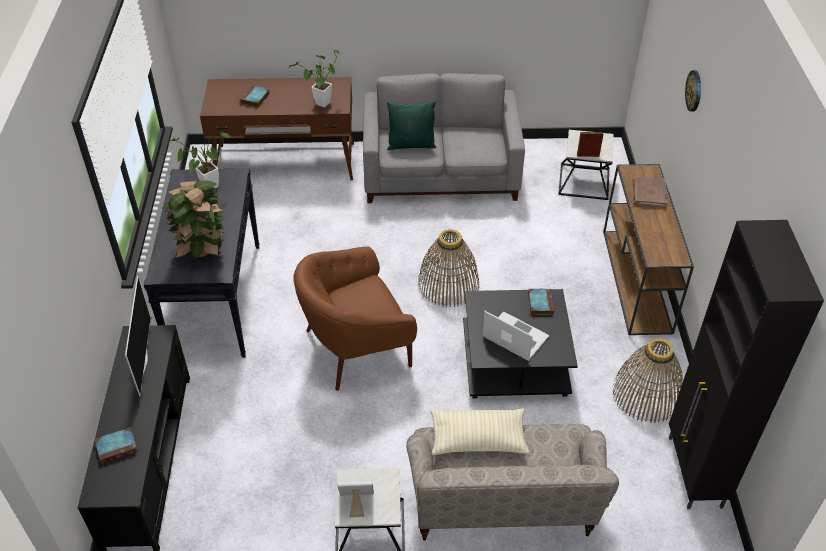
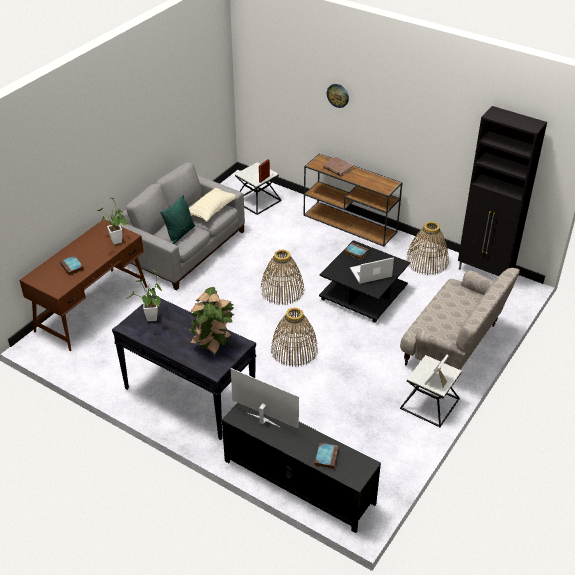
camera: 55 degrees left, 5 degrees down
(356, 347) = (294, 350): brown armchair -> basket
(478, 439) = (430, 317): beige pillow -> beige pillow (212, 210)

